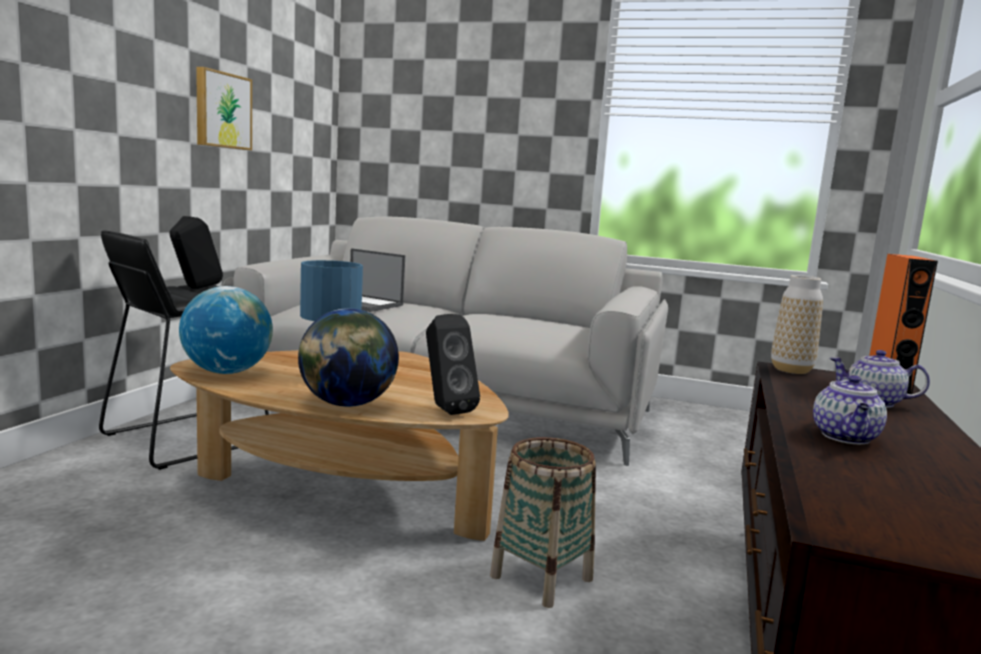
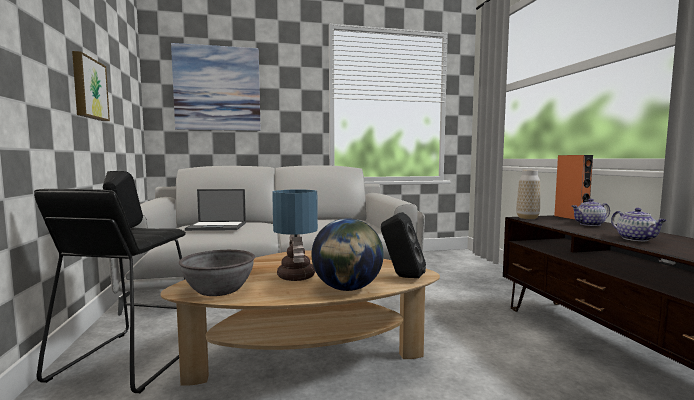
camera: 30 degrees left, 5 degrees down
(227, 372) = (219, 289): globe -> grey bowl
(431, 99) = (217, 88): none -> picture
(542, 578) = (479, 366): basket -> none

